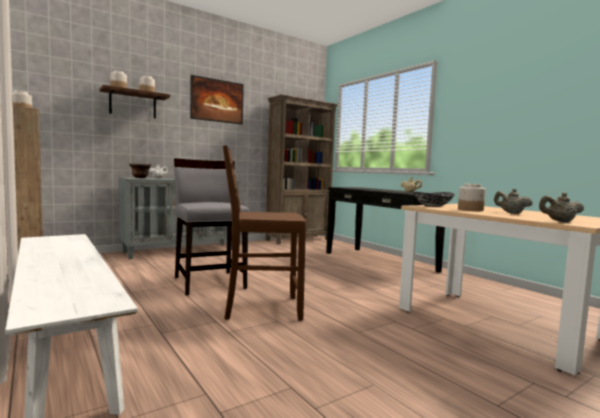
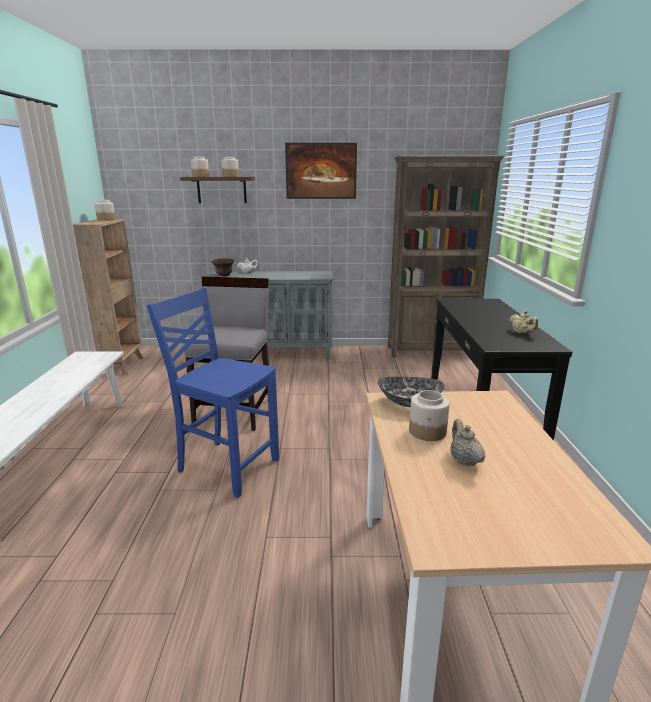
camera: 35 degrees right, 15 degrees up
(260, 308) = (226, 466): brown chair -> blue chair
(560, 221) = (434, 522): beige teapot -> none

